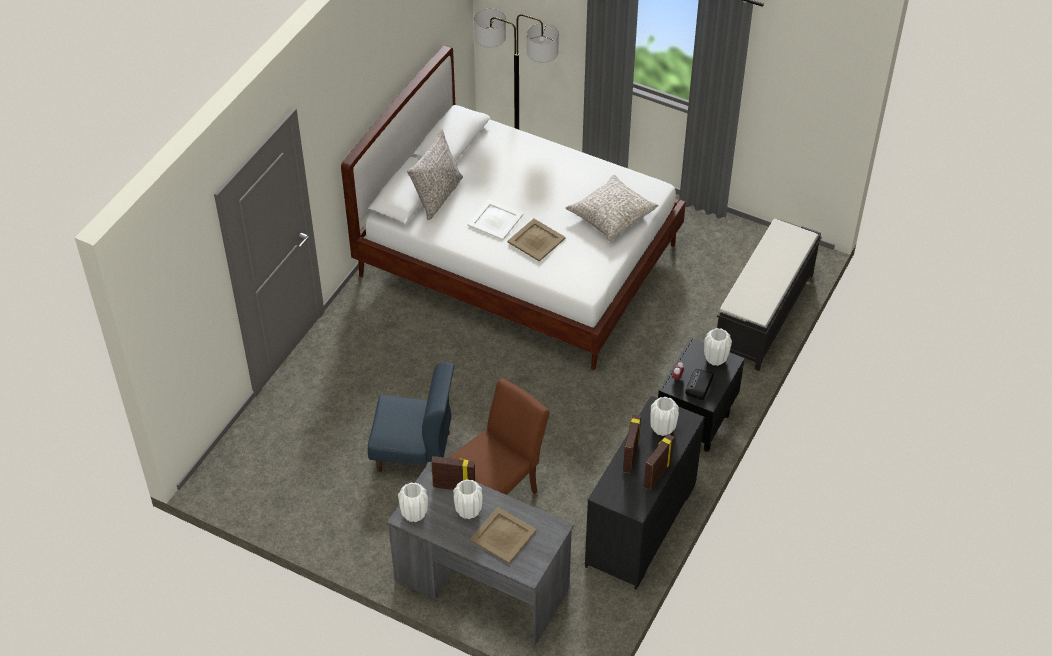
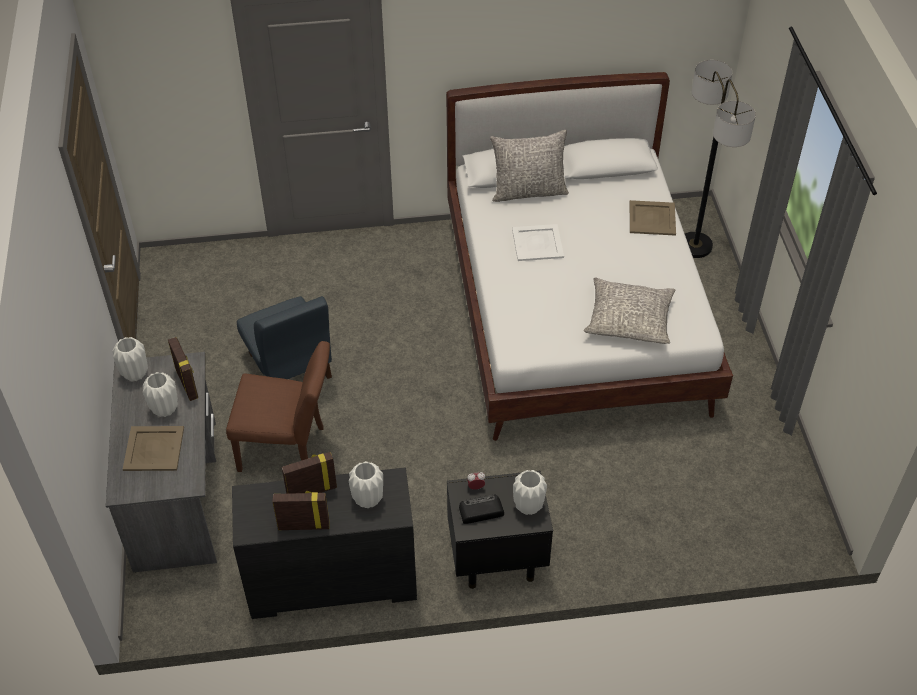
camera: 55 degrees right, 0 degrees up
(536, 240) = (539, 283): beige tray -> beige tray (651, 218)
(763, 314) = (694, 540): black bench -> none

